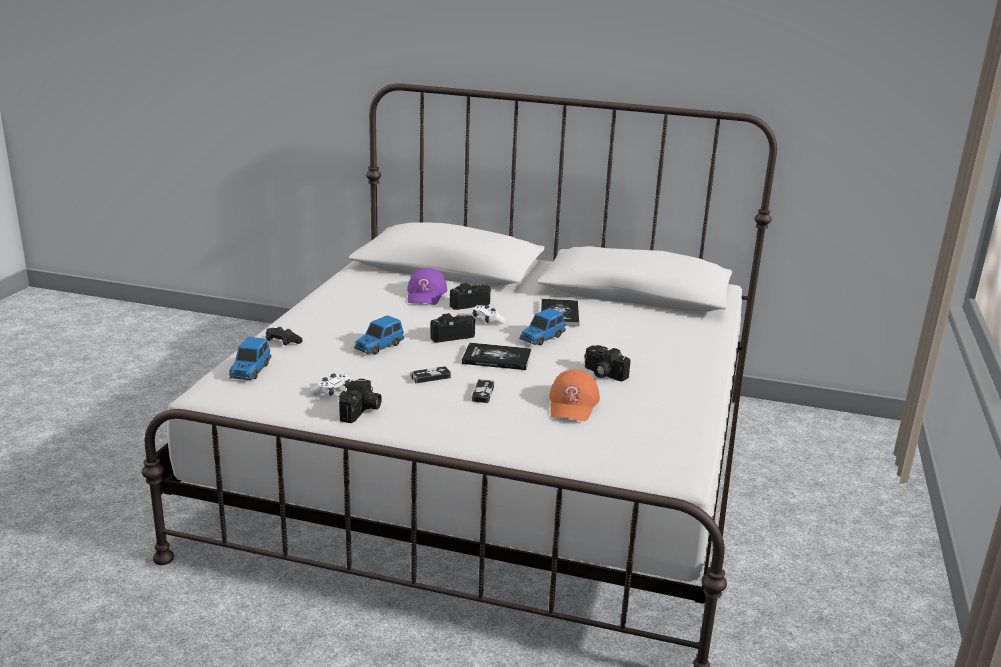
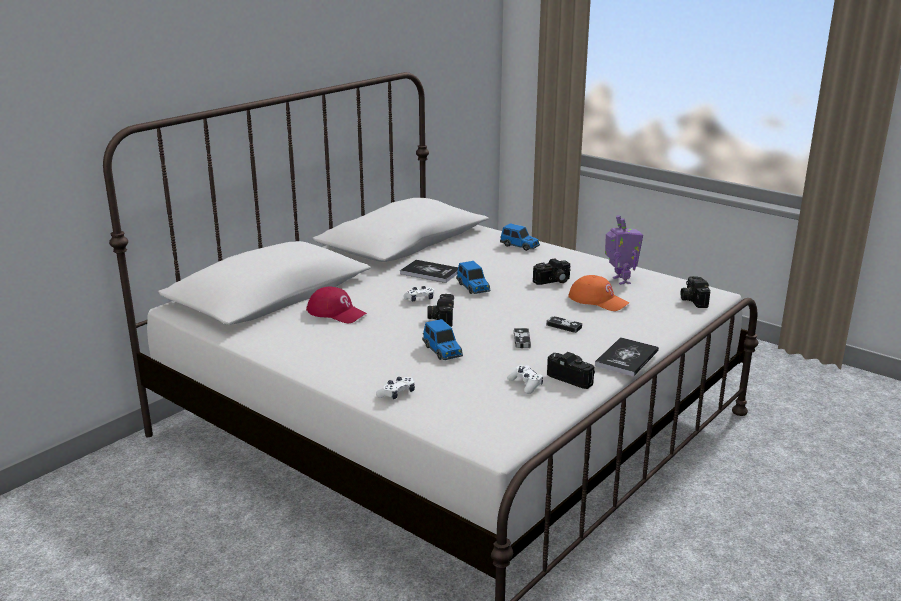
camera: 65 degrees left, 0 degrees up
(250, 371) = (456, 418): toy car -> toy car (520, 246)
(282, 342) = (397, 394): black game controller -> white game controller
(426, 294) = (336, 312): purple cap -> red cap
(468, 303) = (375, 300): camera -> camera (692, 299)
(496, 358) = (501, 310): book -> book (626, 358)
(650, 411) = (620, 280): none -> toy robot

